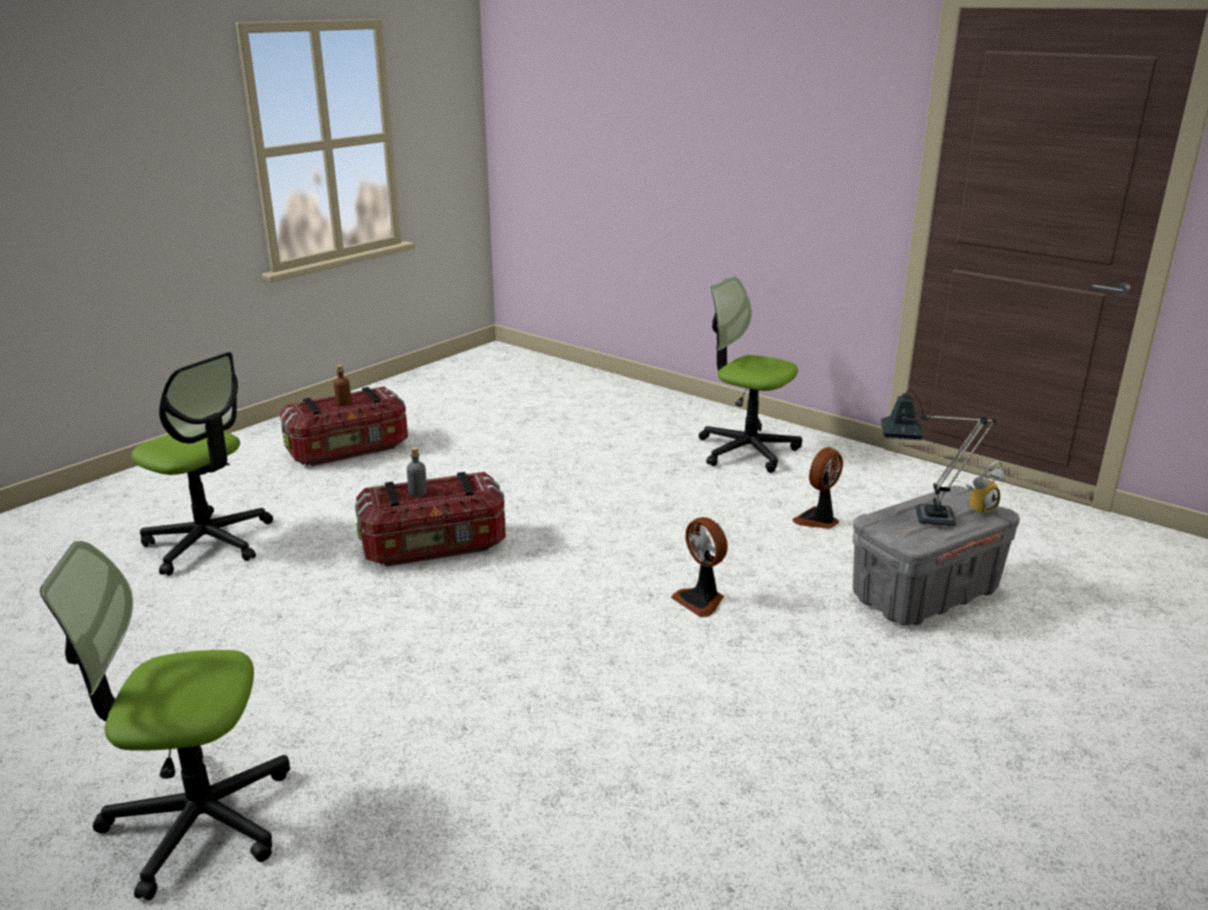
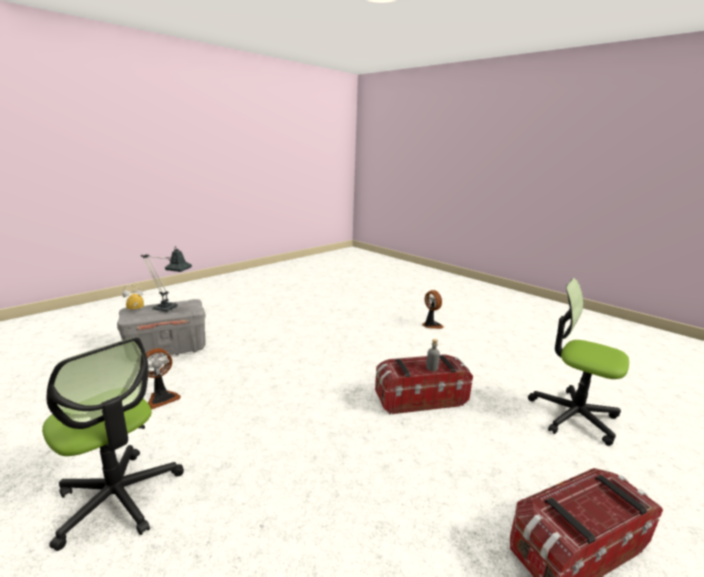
camera: 175 degrees left, 5 degrees down
(198, 820) = (453, 313): office chair -> none
(343, 403) = (591, 508): brown bottle -> none
(701, 600) = (276, 356): fan -> fan (431, 325)

